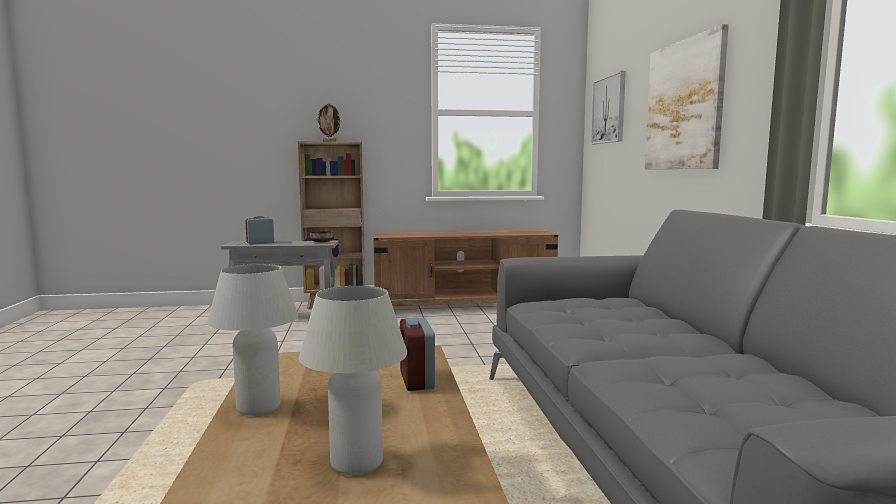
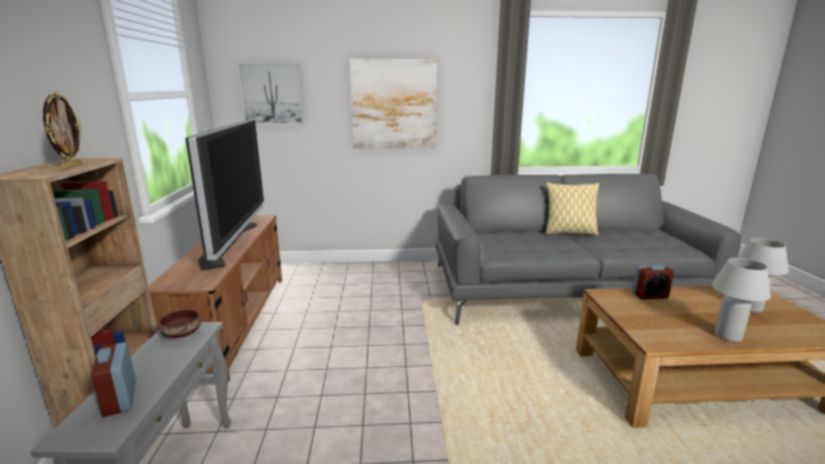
camera: 85 degrees left, 10 degrees up
(467, 233) = (231, 243): none -> television
(720, 347) = (569, 232): none -> pillow

